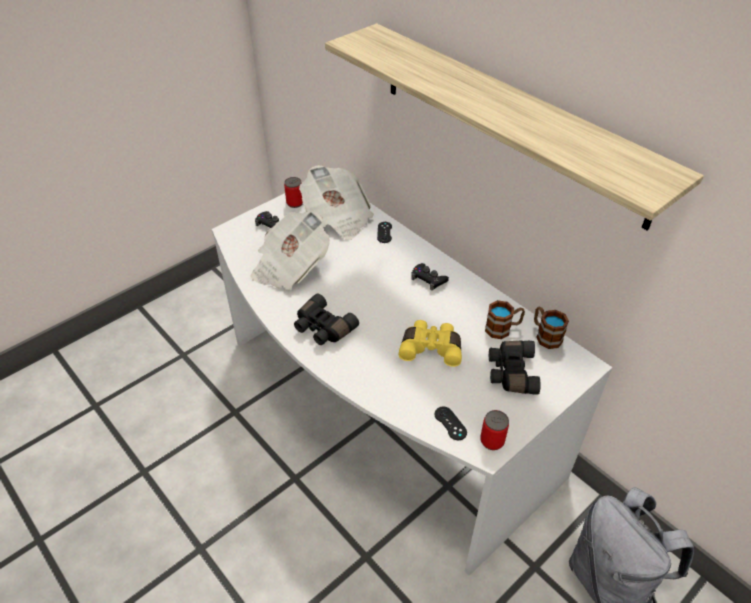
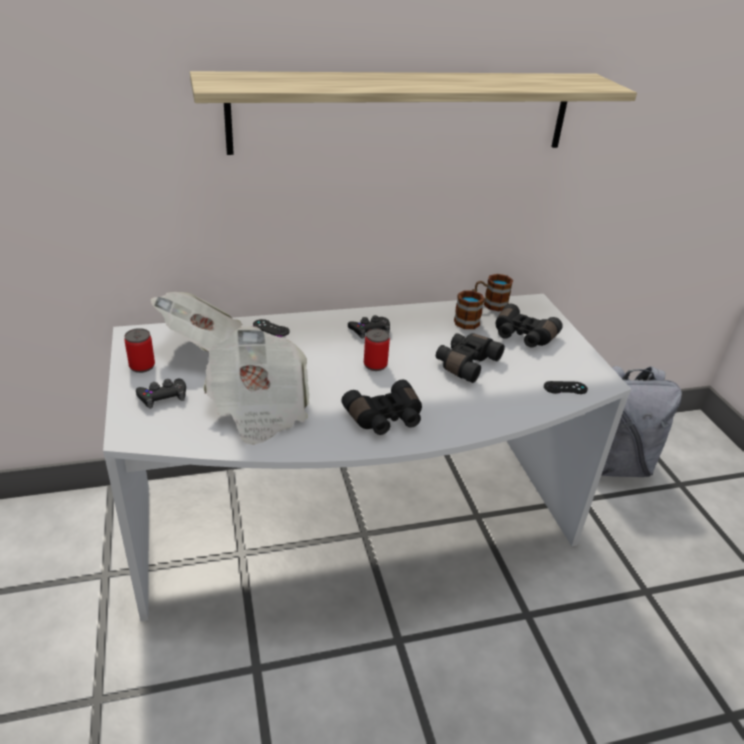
camera: 65 degrees left, 10 degrees down
(431, 348) = (465, 363): yellow binoculars -> black binoculars
(492, 441) = (595, 374): can -> can (375, 365)

